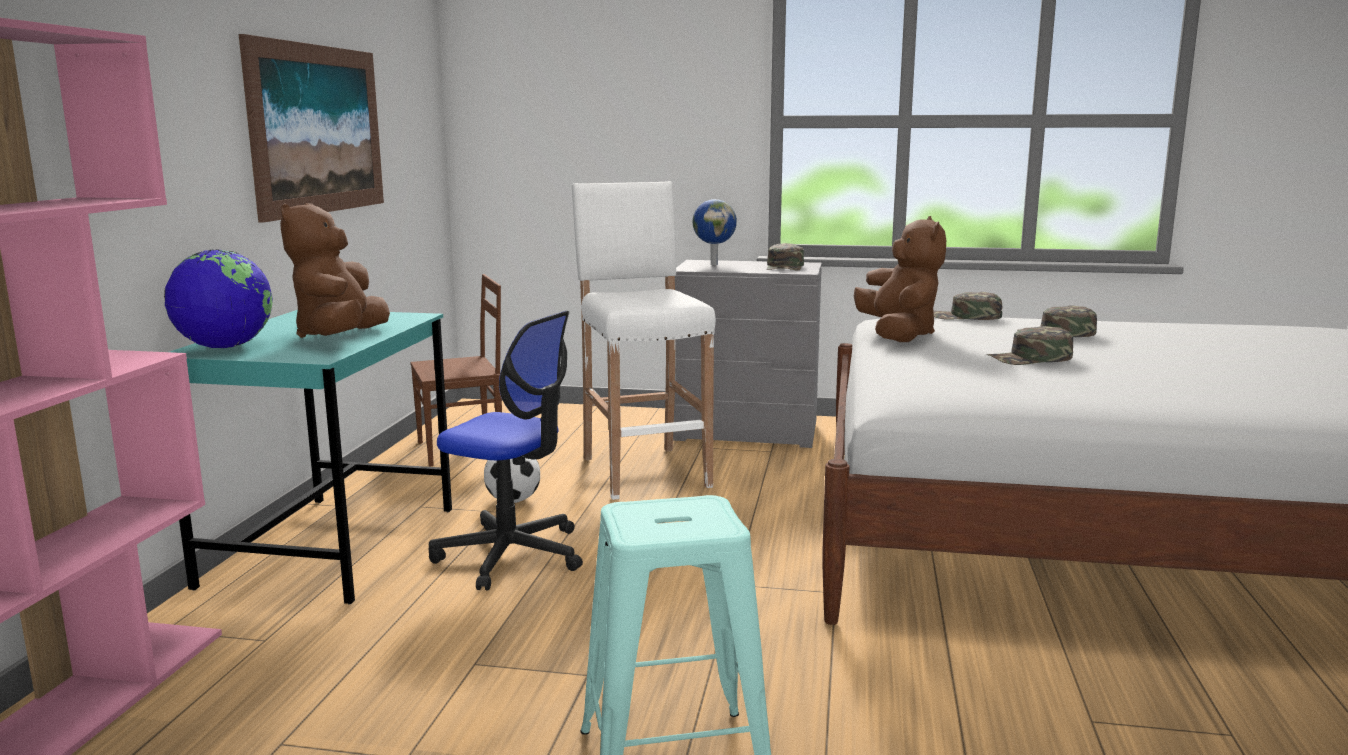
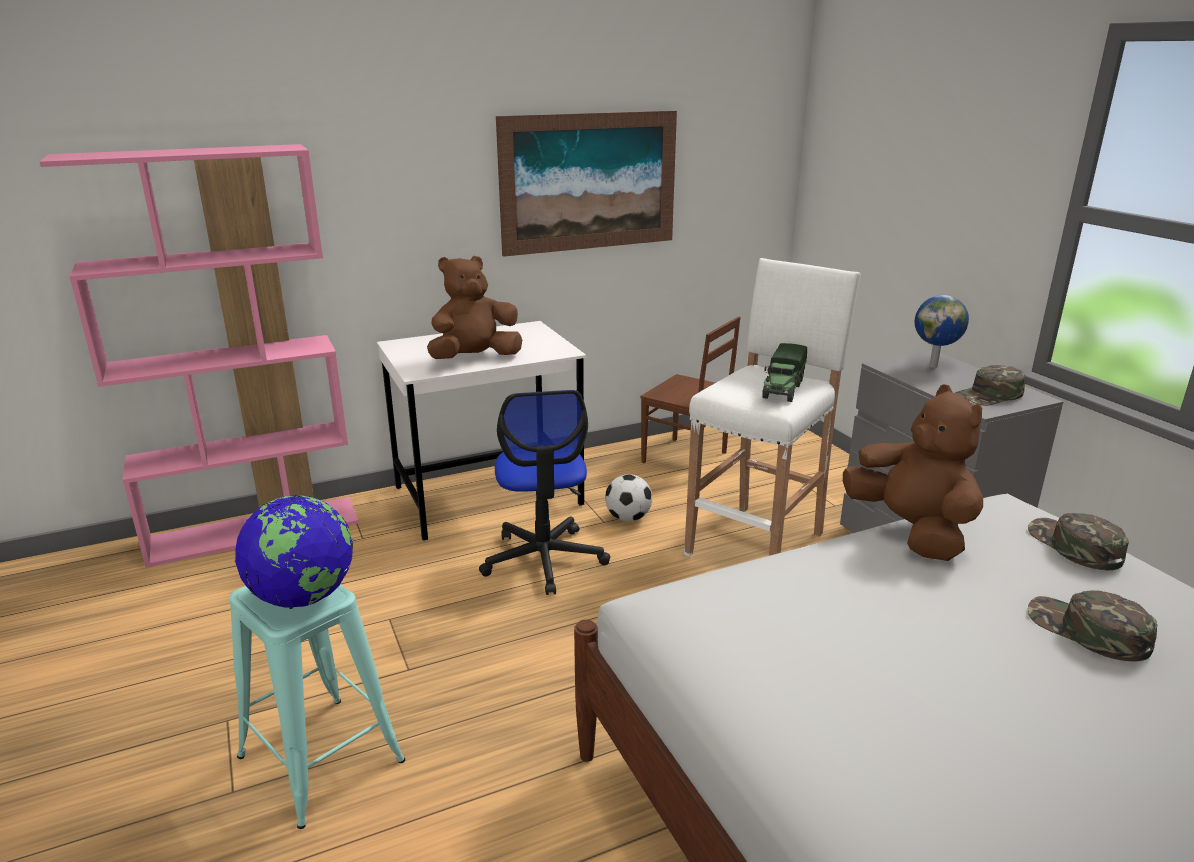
camera: 55 degrees right, 10 degrees up
(225, 347) = (416, 345): globe -> globe (303, 597)
(332, 546) = (488, 496): turquoise desk -> white desk
(660, 295) = (783, 389): none -> toy truck
(898, 335) = (910, 531): brown plush toy -> brown plush toy turned 75 degrees counterclockwise
(1030, 358) = (912, 638): green cap -> none

